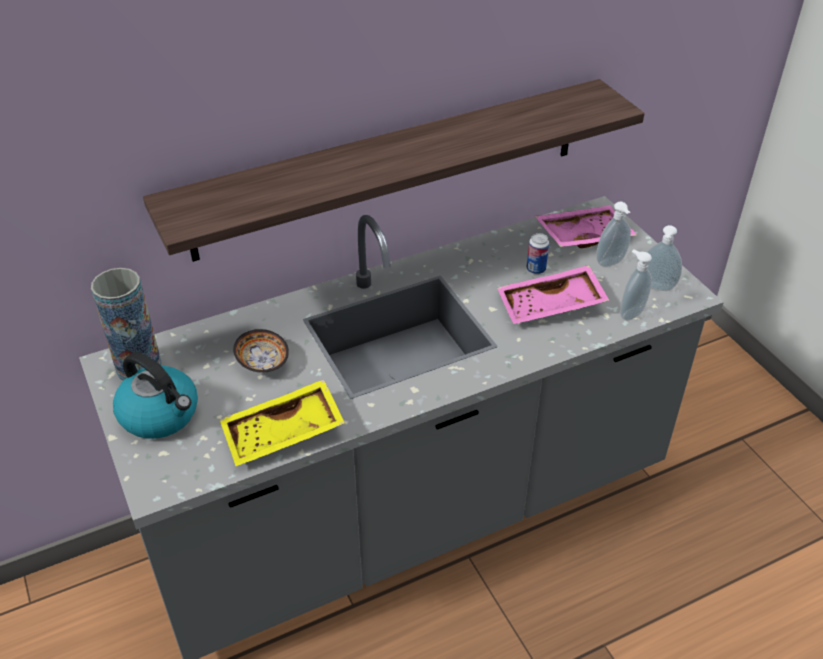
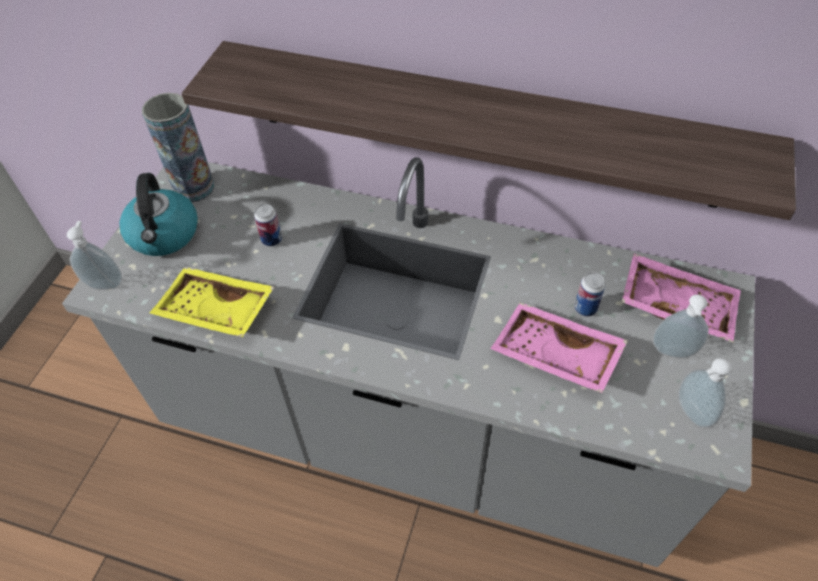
camera: 45 degrees right, 10 degrees up
(263, 361) = (272, 240): bowl -> can
(630, 312) = (627, 420): soap dispenser -> soap dispenser (106, 283)

